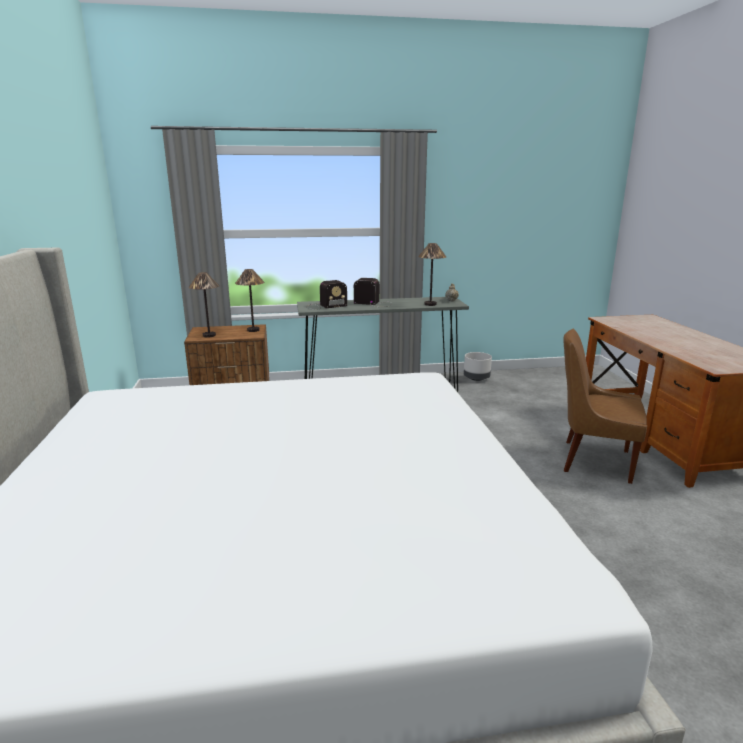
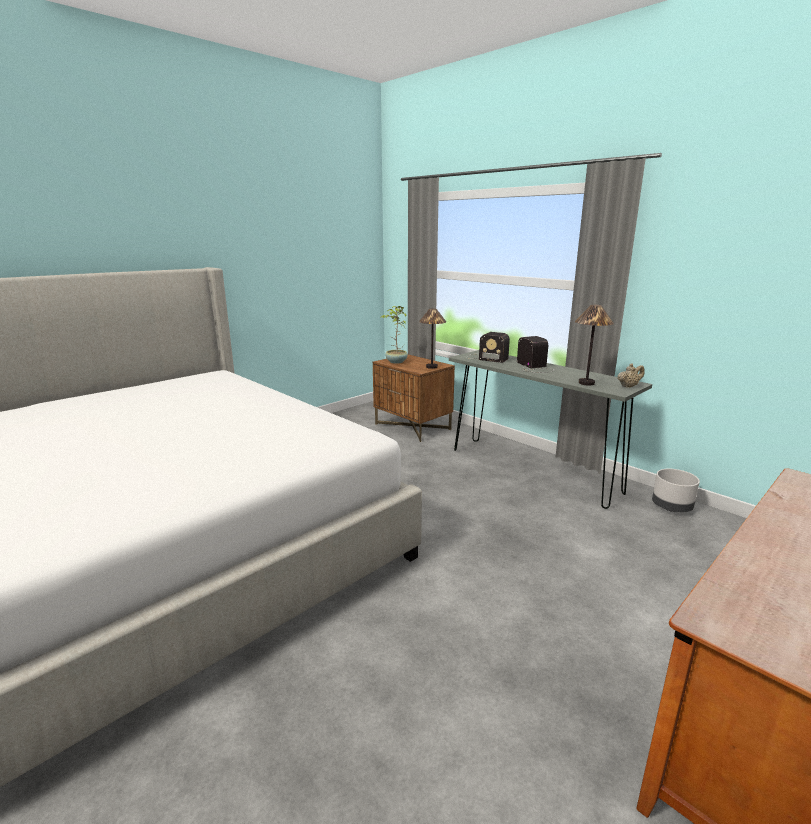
camera: 55 degrees right, 0 degrees up
(209, 335) = (396, 362): table lamp -> potted plant
(592, 460) = (584, 667): brown chair -> none

